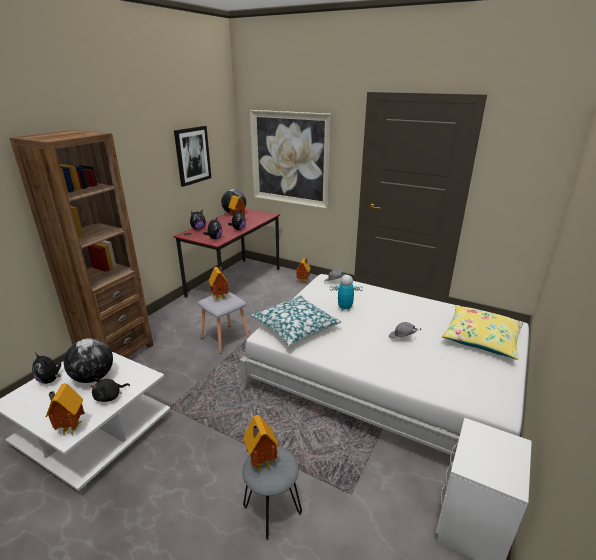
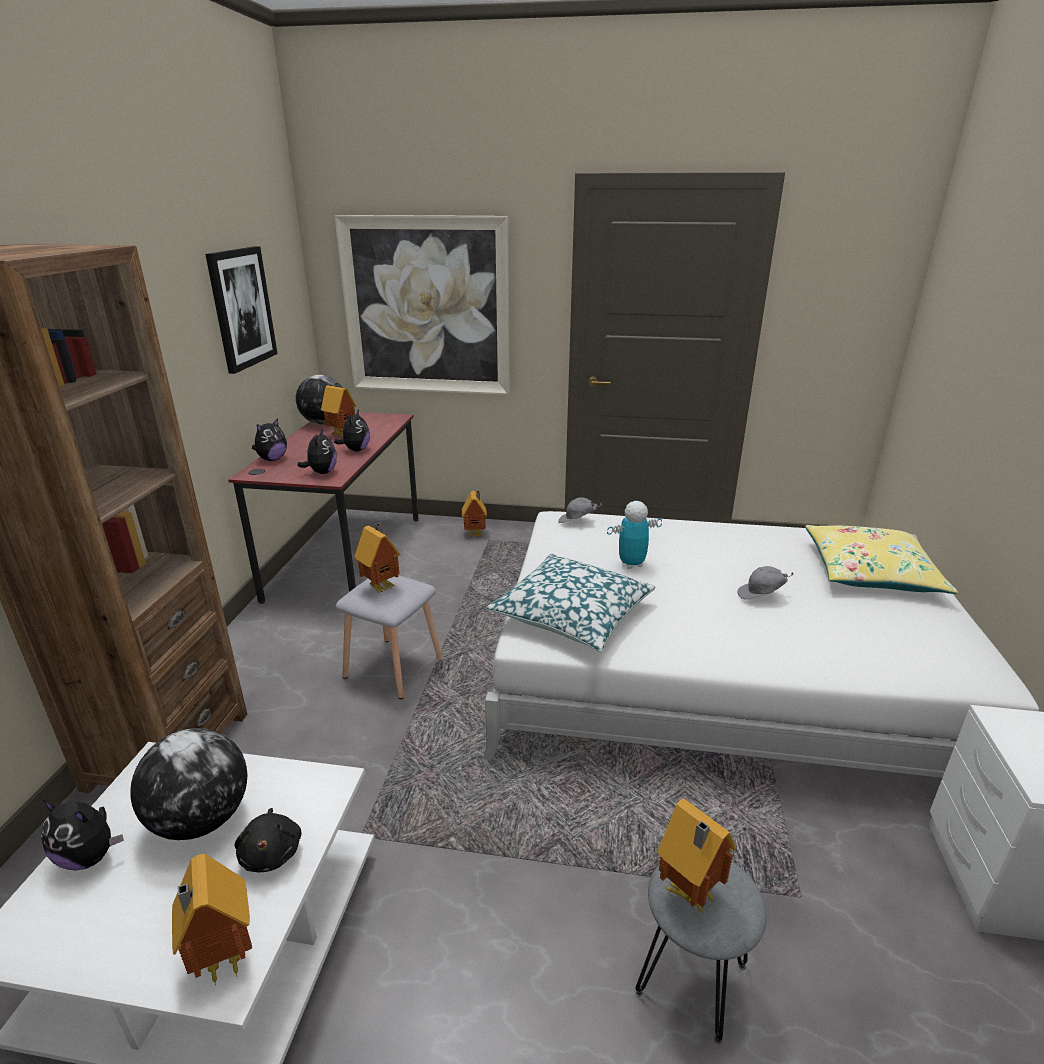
camera: 20 degrees left, 0 degrees up
(110, 396) = (272, 852): black plush toy -> black plush toy turned 45 degrees counterclockwise

